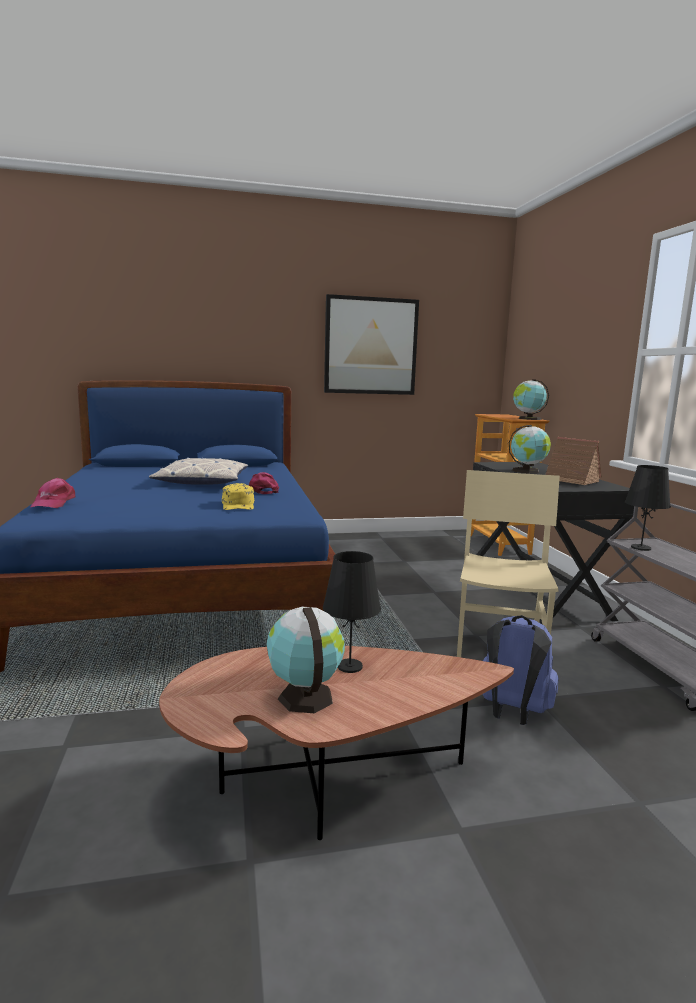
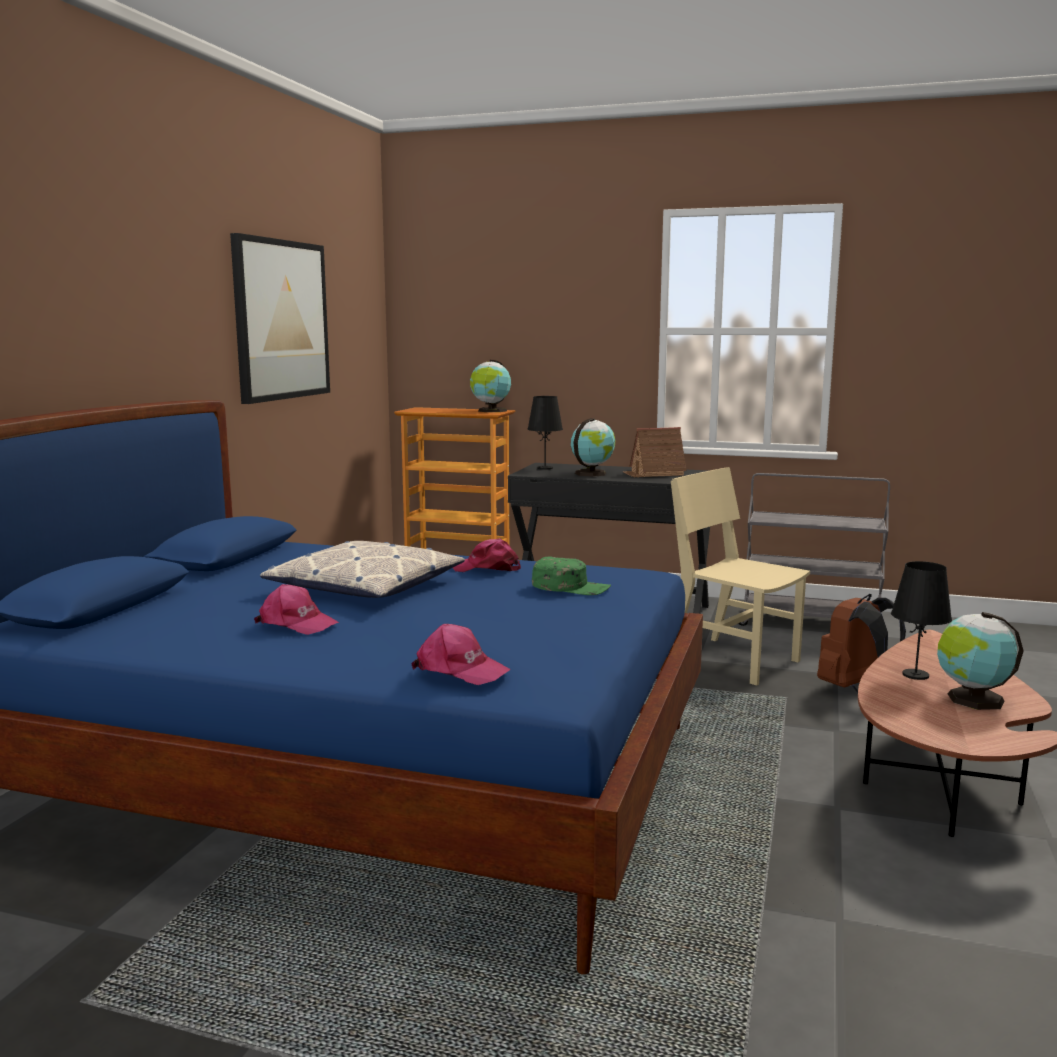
camera: 60 degrees left, 0 degrees up
(125, 481) = (296, 623): none -> pink cap
(238, 505) = (571, 587): yellow cap -> green cap
(512, 713) = (855, 690): blue backpack -> brown backpack
(640, 548) = (782, 520): black table lamp -> black table lamp (544, 468)

